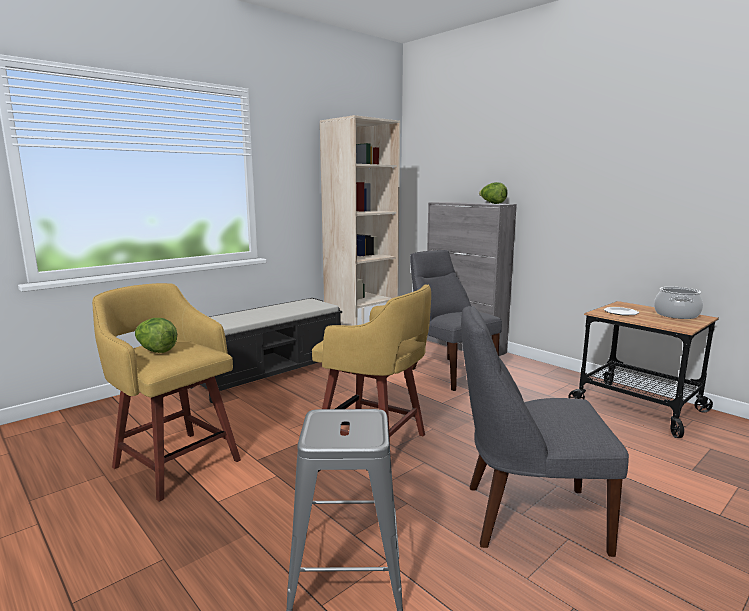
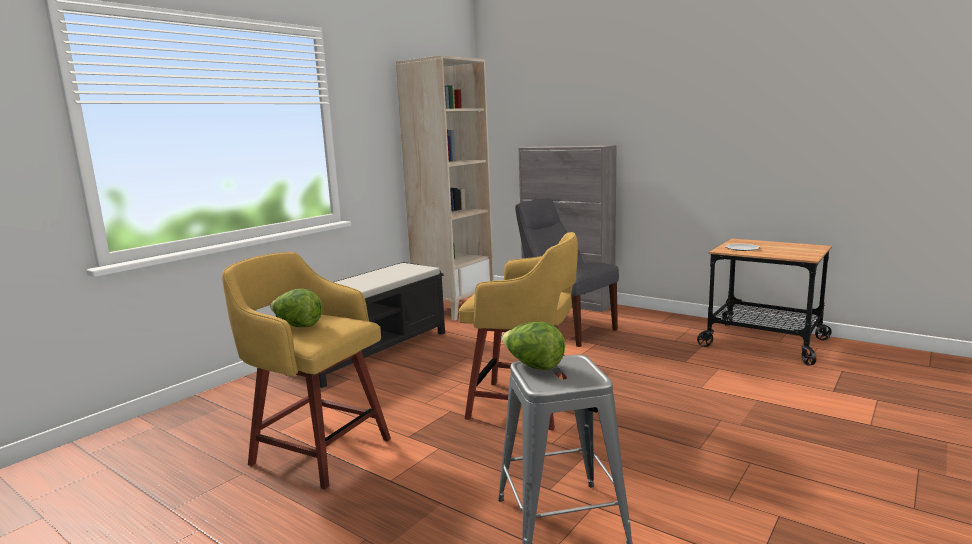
camera: 10 degrees left, 0 degrees up
(492, 203) = (591, 146): lettuce -> lettuce (533, 366)
(526, 516) = (705, 450): grey chair -> none
(676, 315) = (793, 246): cooking pot -> none

